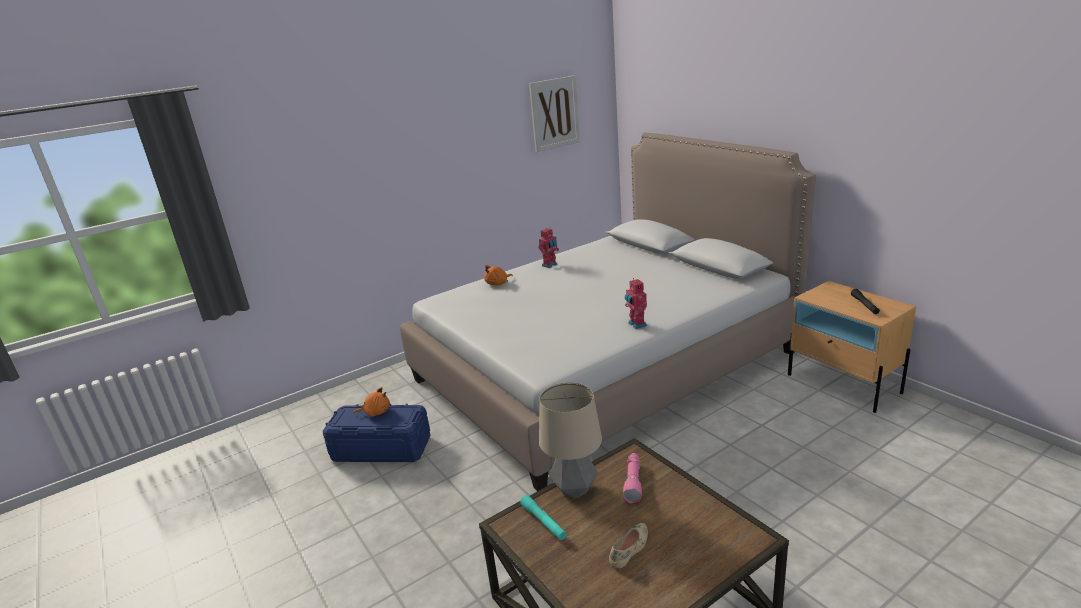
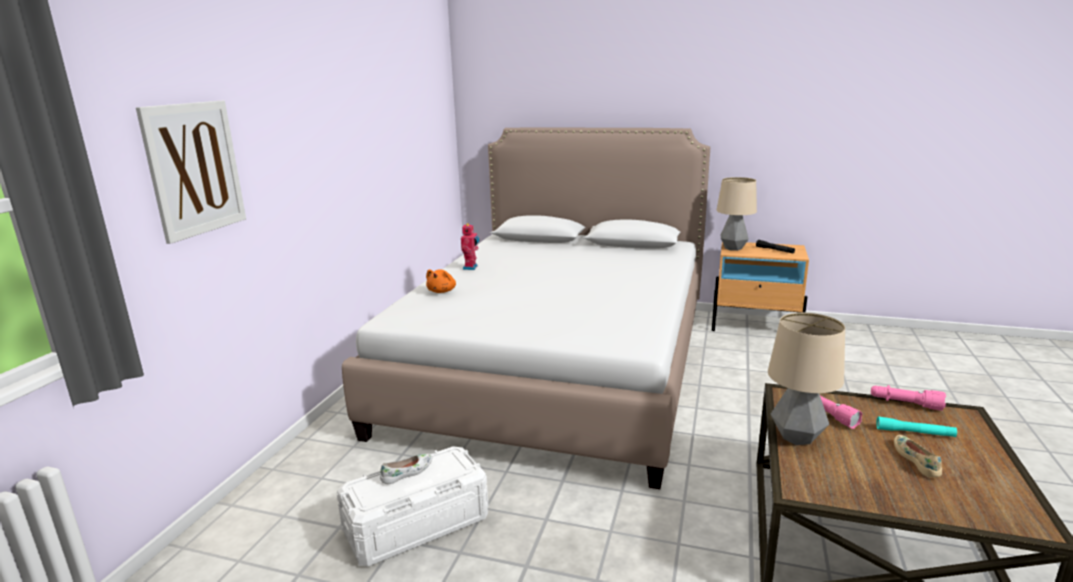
camera: 40 degrees left, 5 degrees down
(376, 412) = (407, 472): orange plush toy -> white shoe
(381, 448) = (416, 525): blue storage box -> white storage box
(543, 522) = (823, 473): turquoise flashlight -> turquoise flashlight (914, 433)
(554, 113) = (417, 105): picture -> picture (194, 169)
(636, 325) = (649, 292): toy robot -> none
(716, 504) = (905, 404): none -> pink flashlight
(821, 293) = (733, 248): none -> table lamp

